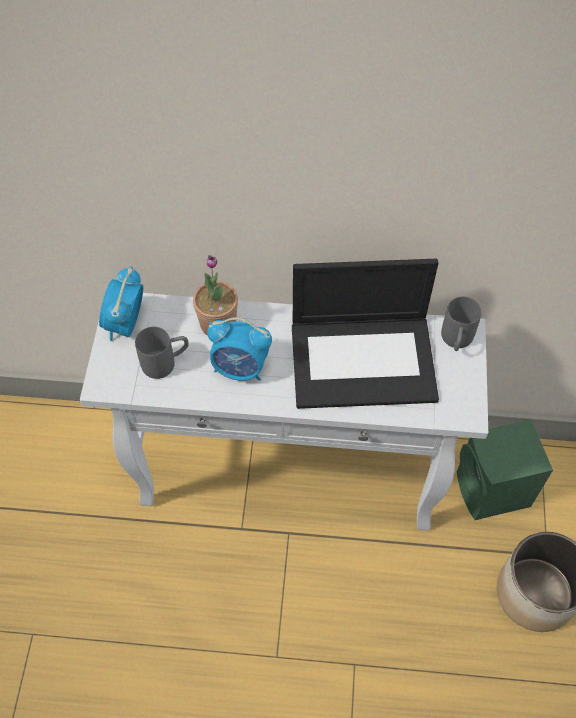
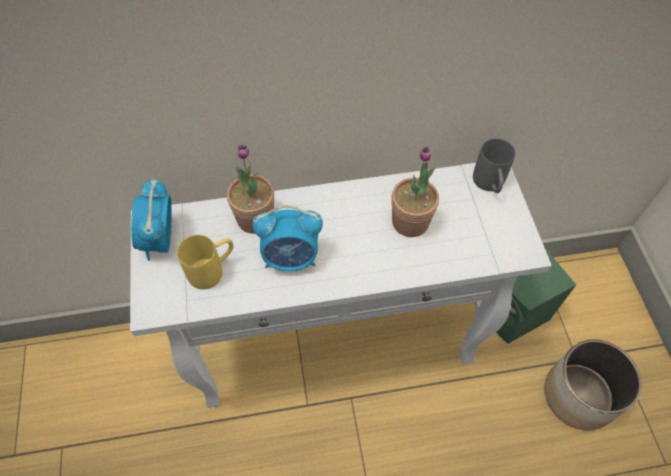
camera: 15 degrees left, 0 degrees up
(166, 362) = (213, 270): grey mug -> yellow mug
(364, 360) = (410, 222): laptop -> potted plant

